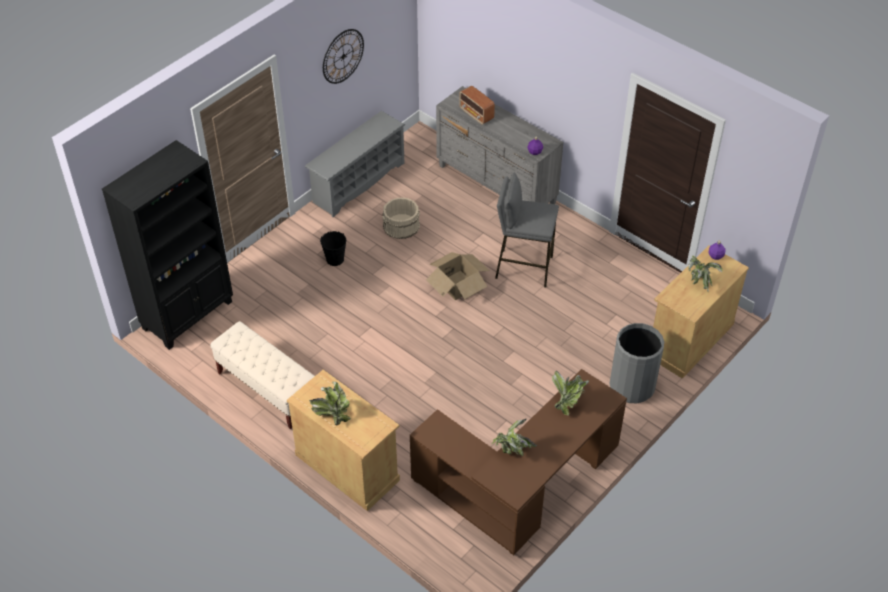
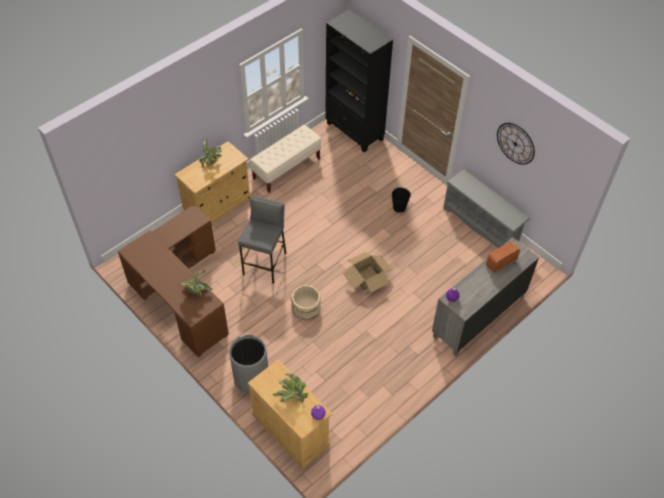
camera: 95 degrees right, 5 degrees up
(401, 226) = (432, 248): beige bucket -> beige bucket (305, 307)
(511, 449) = (164, 253): potted plant -> none
(523, 267) = (382, 323): grey stool -> grey stool (265, 264)

